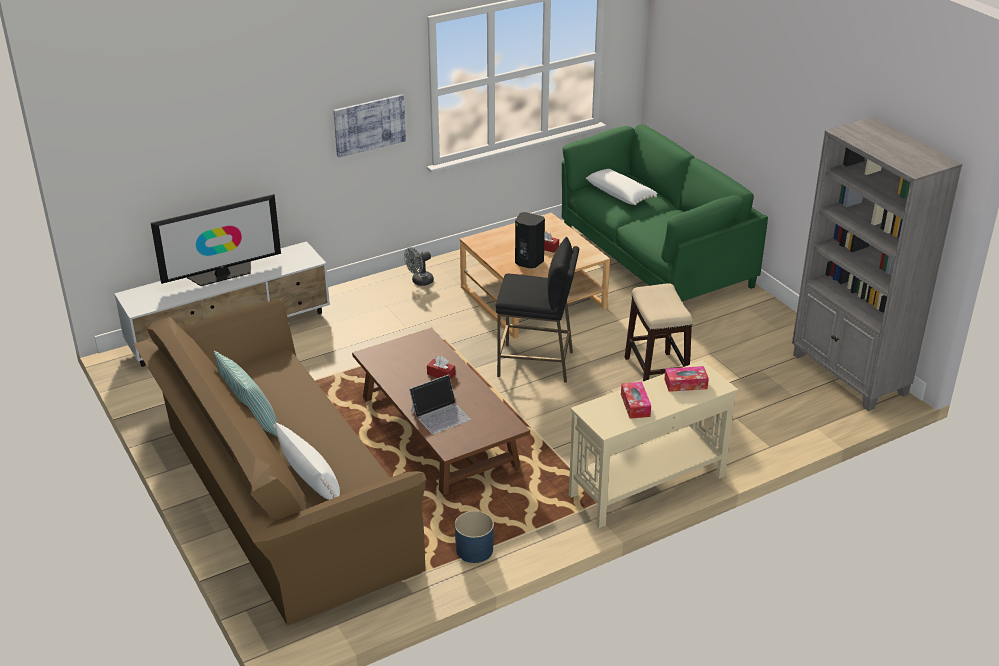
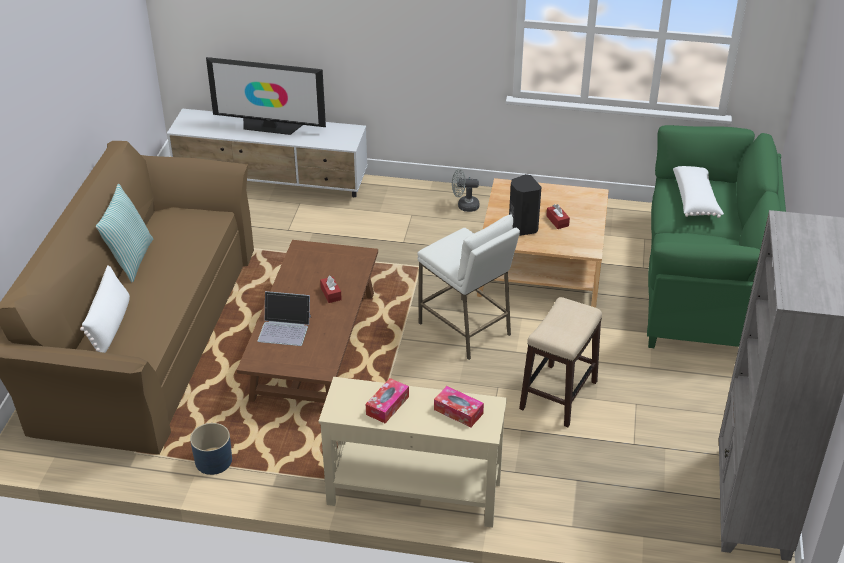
camera: 40 degrees right, 5 degrees up
(369, 125) = (444, 34): picture -> none
(536, 364) = (465, 329): black stool -> white stool

